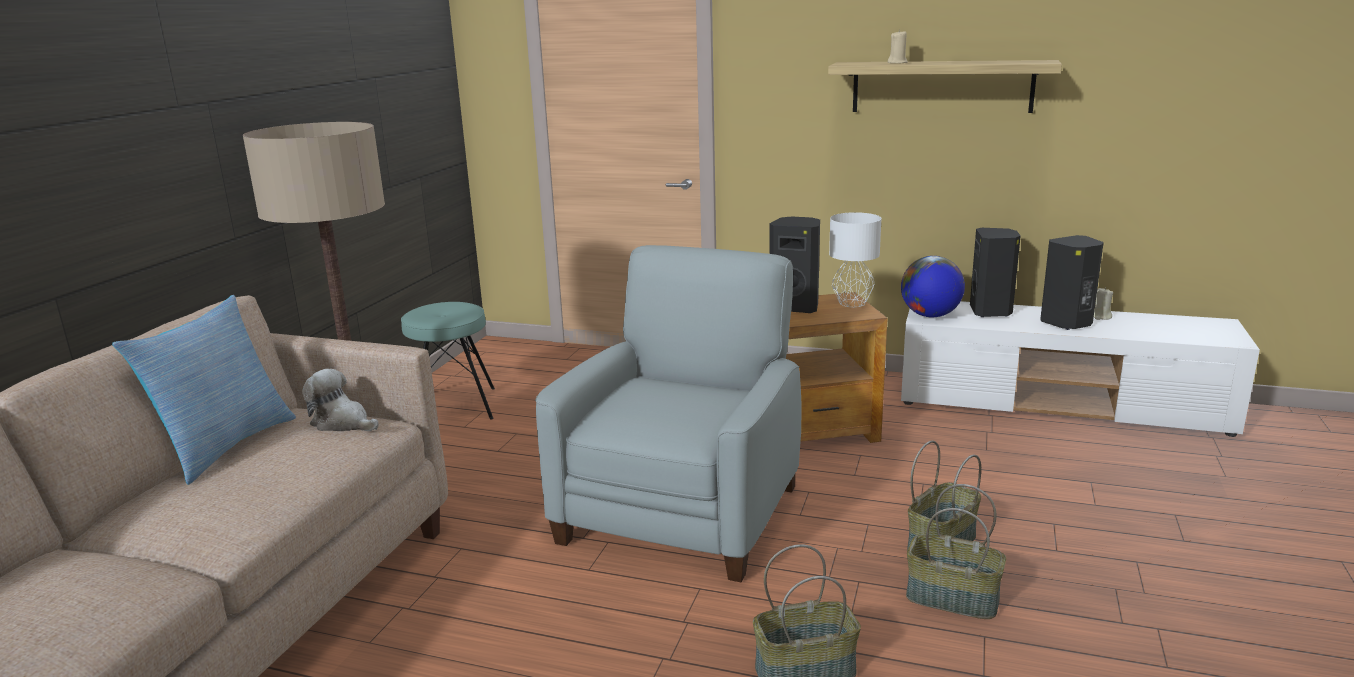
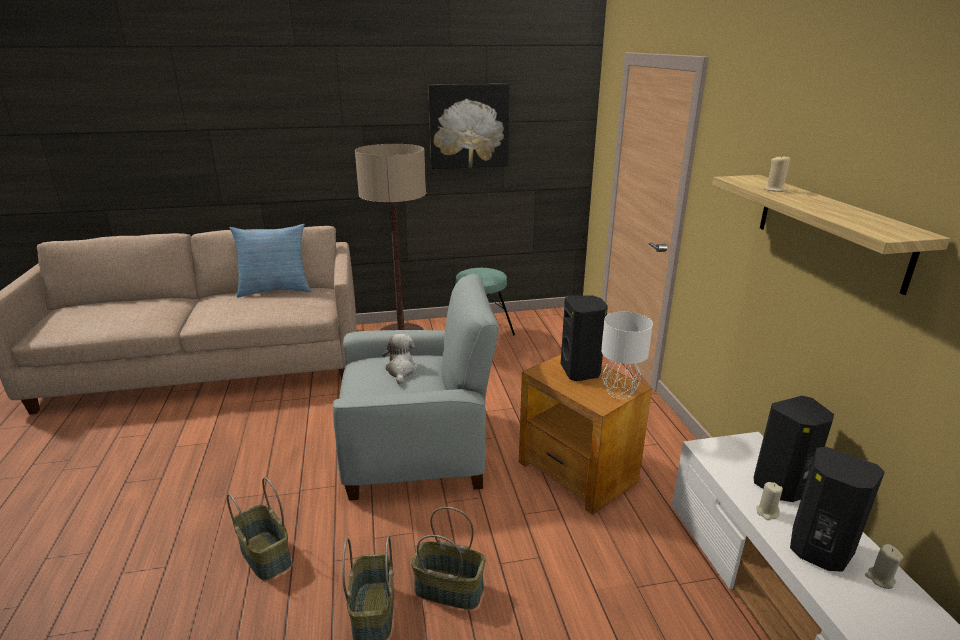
camera: 60 degrees right, 5 degrees up
(342, 88) = (469, 126): none -> picture
(343, 424) = (312, 303): plush toy -> plush toy (401, 370)
(930, 315) = (721, 451): globe -> none
(1018, 324) = (767, 512): none -> beige candle

